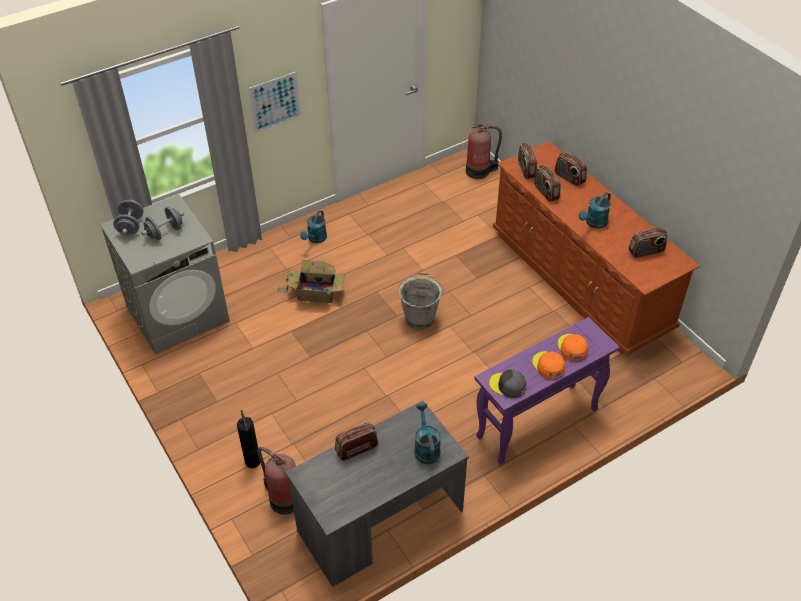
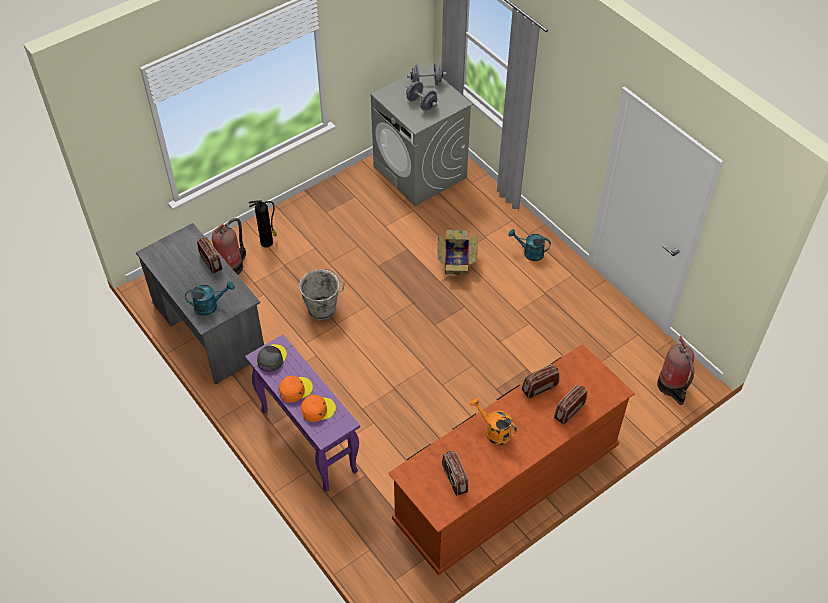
camera: 85 degrees right, 5 degrees up
(275, 102) = (567, 124): picture -> none
(420, 317) = (434, 343): grey bucket -> grey bucket (323, 309)
(526, 169) = (575, 370): radio -> none
(594, 223) = (494, 431): turquoise watering can -> orange watering can

